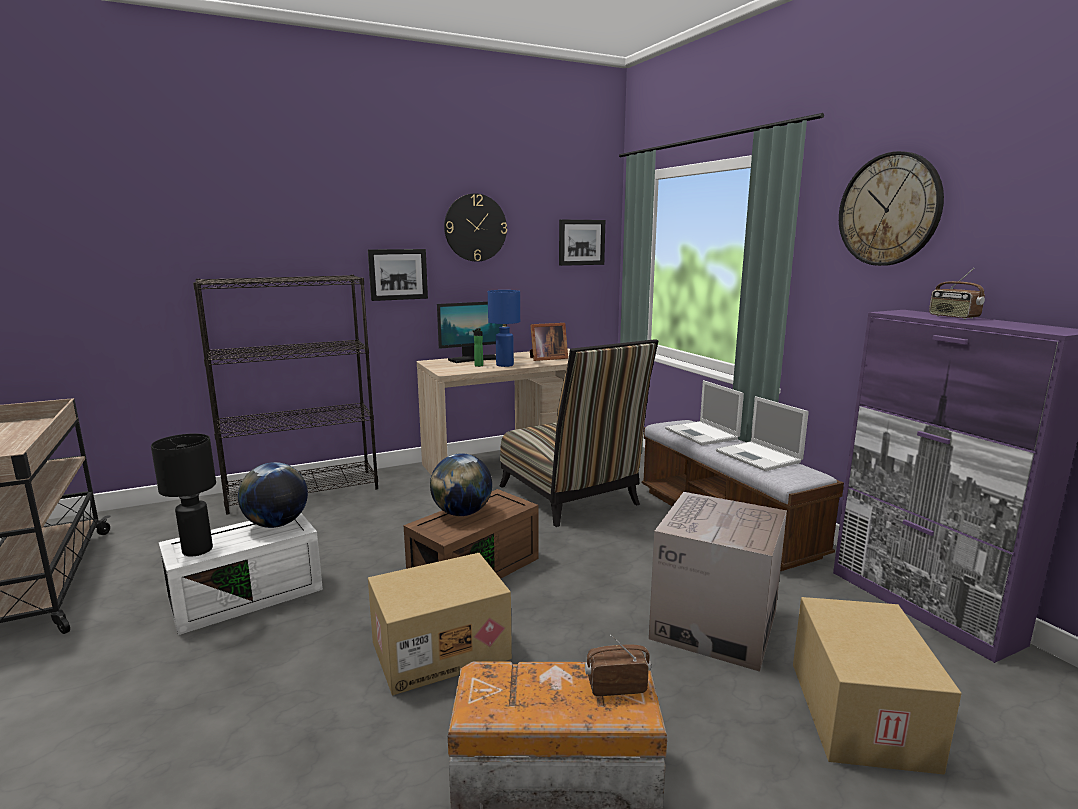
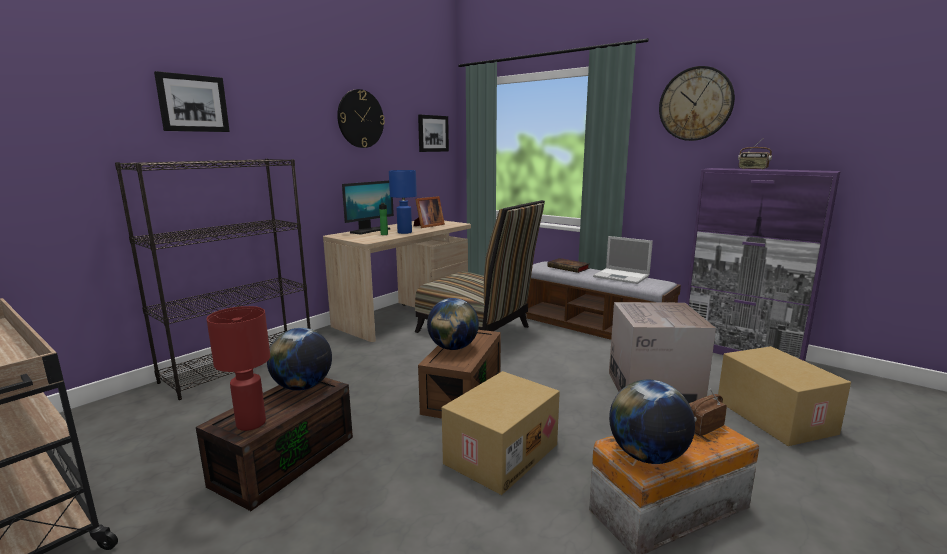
camera: 25 degrees left, 0 degrees up
(198, 550) = (251, 423): black table lamp -> red table lamp
(248, 594) = (285, 458): white storage box -> brown storage box
(398, 274) = (303, 158): picture -> picture (193, 103)
(499, 697) = (647, 456): none -> globe
(702, 434) = (569, 268): laptop -> book

